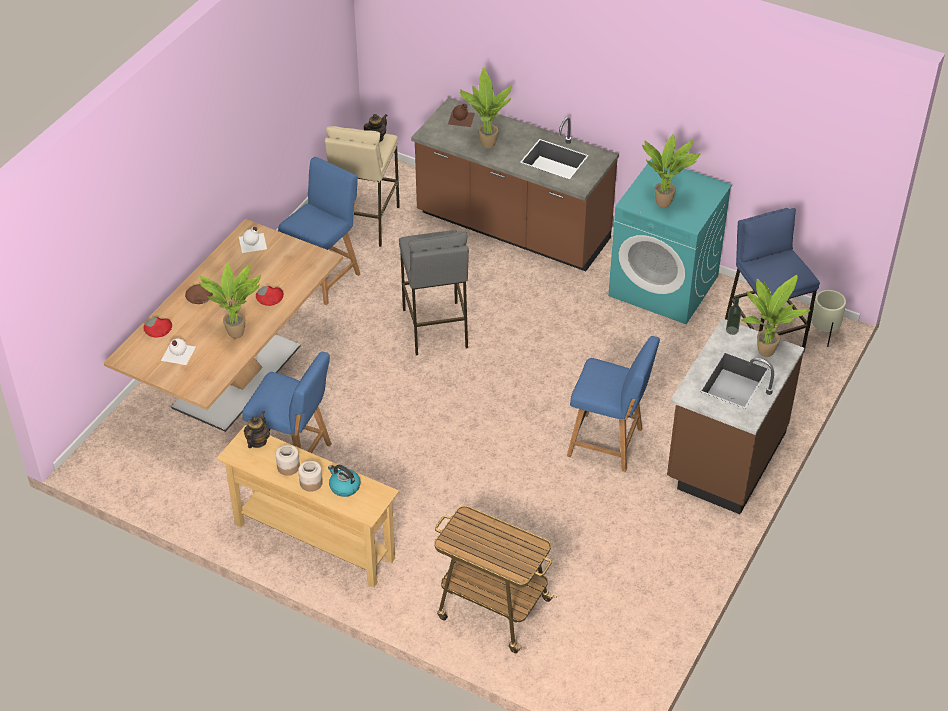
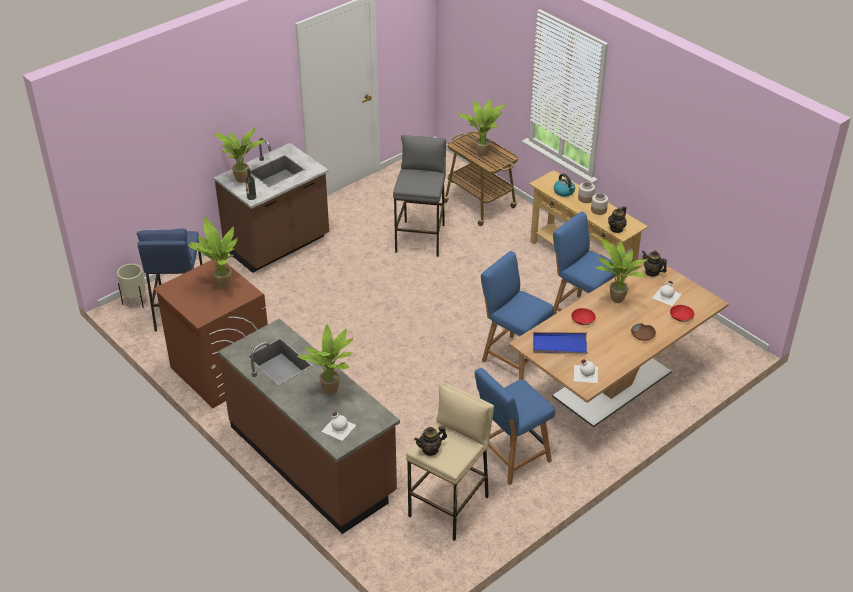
camera: 160 degrees left, 5 degrees down
(200, 381) = (652, 272): none -> teapot
(288, 265) = (559, 345): none -> blue tray
(435, 328) = (432, 384): grey stool -> grey stool (421, 238)
(461, 119) = (338, 427): brown bottle -> white bottle
(490, 541) = (483, 152): none -> potted plant
(609, 443) = (349, 271): blue chair -> blue chair (513, 357)
(664, 286) = (220, 370): turquoise washing machine -> brown washing machine

